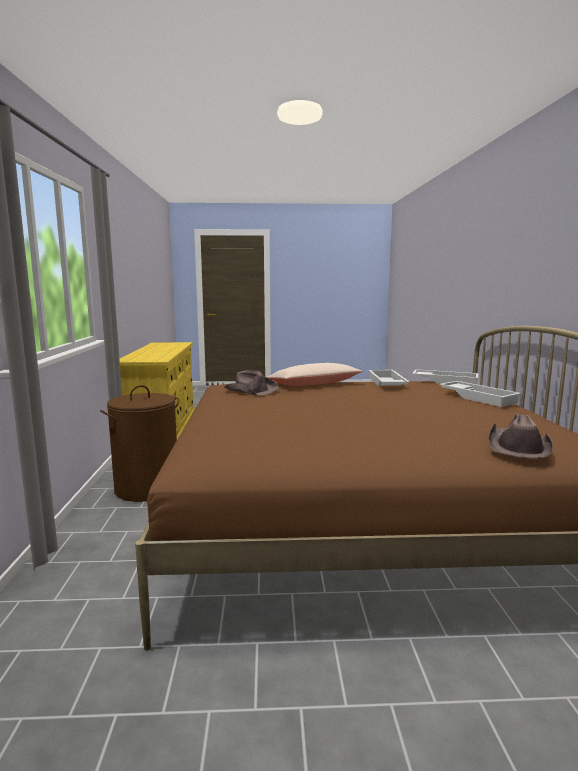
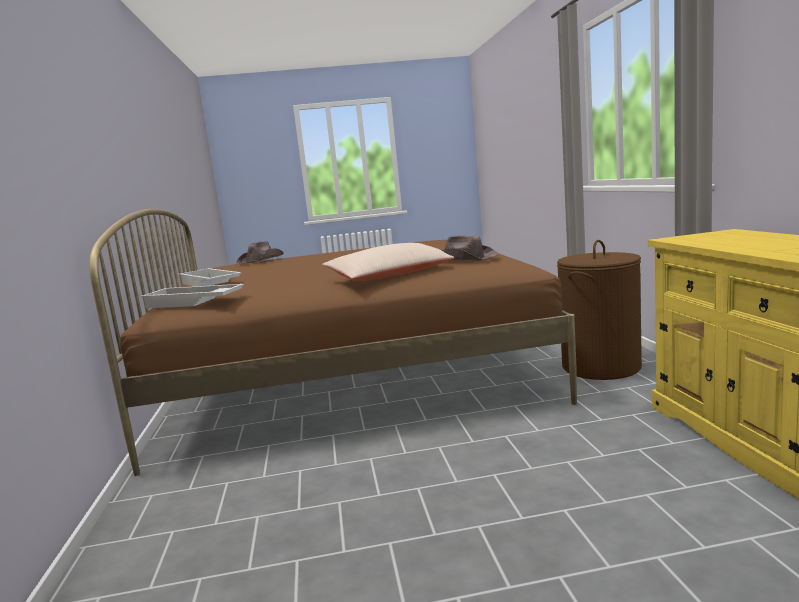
camera: 175 degrees right, 0 degrees up
(386, 383) = (289, 288): white tray -> none

